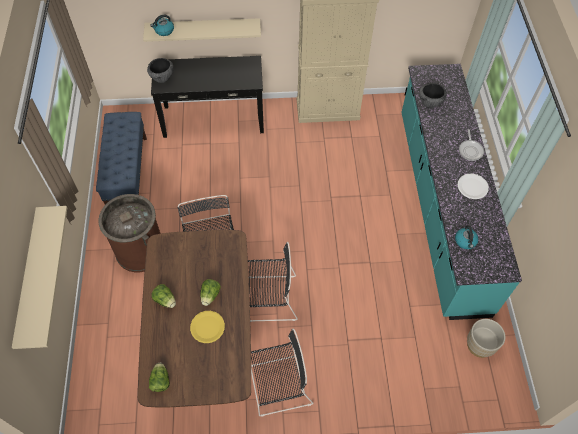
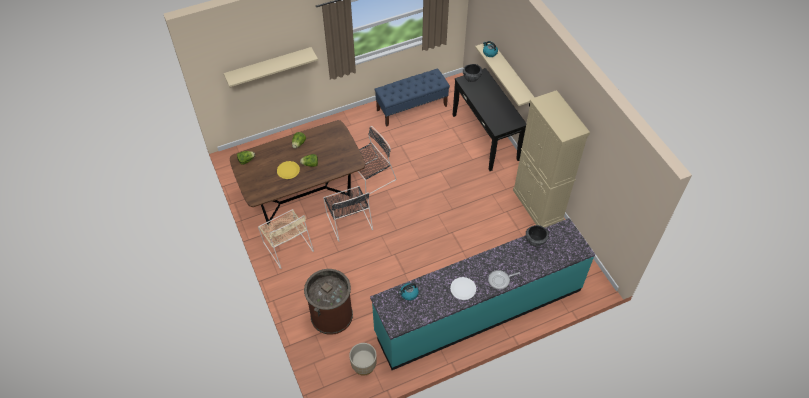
camera: 70 degrees right, 5 degrees down
(140, 250) = (355, 138): brown trash can -> brown trash can (331, 315)
(278, 385) = (287, 245): black chair -> beige chair

